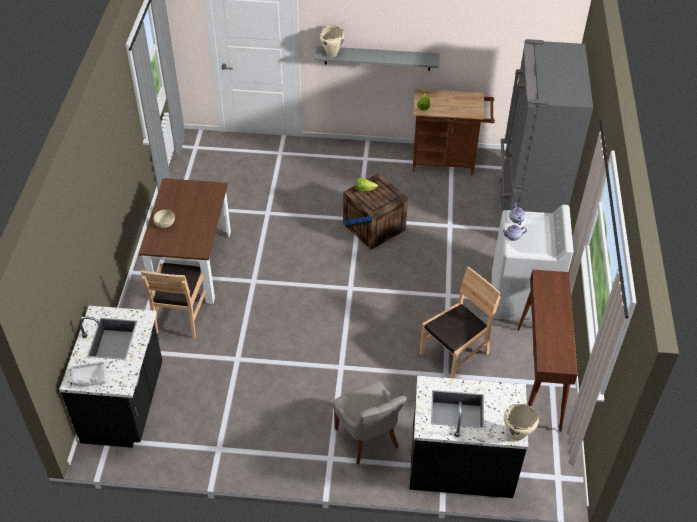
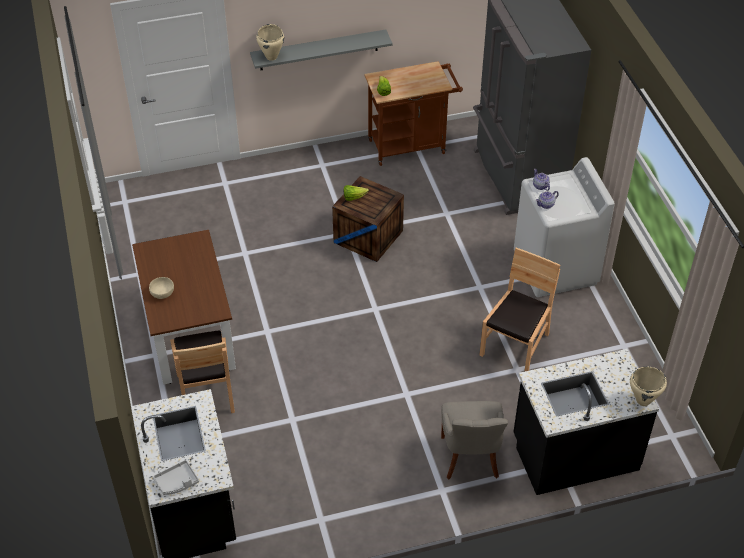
camera: 20 degrees left, 0 degrees up
(368, 438) = (470, 458): grey chair -> grey chair turned 45 degrees clockwise
(538, 378) = (608, 345): brown console table -> none

